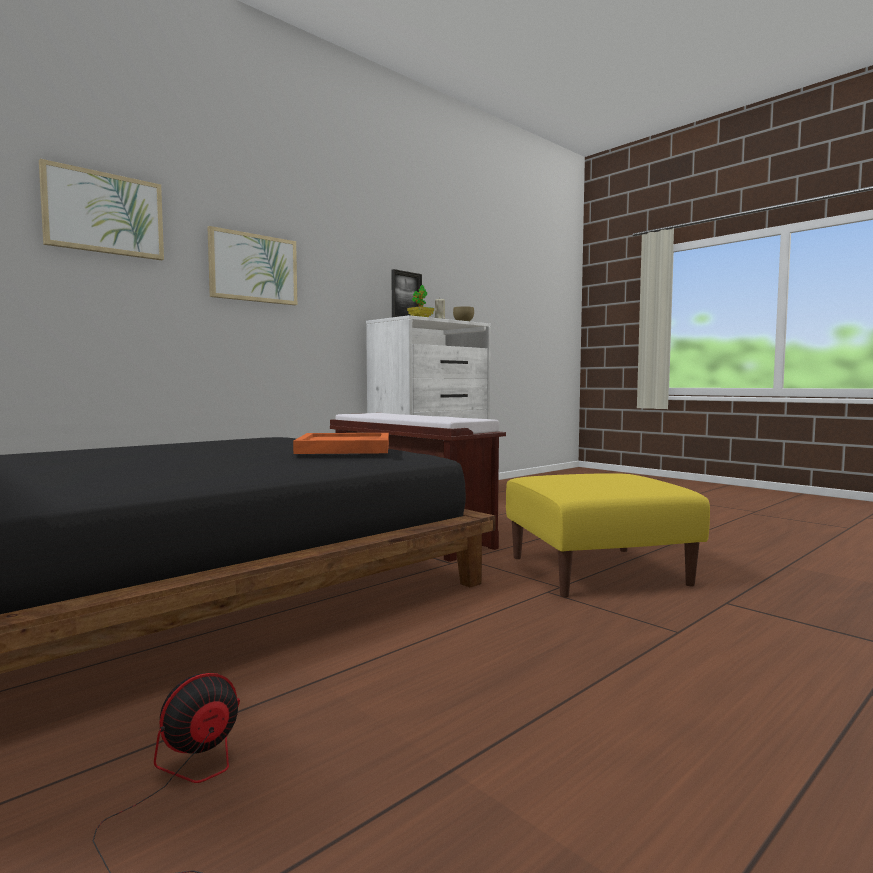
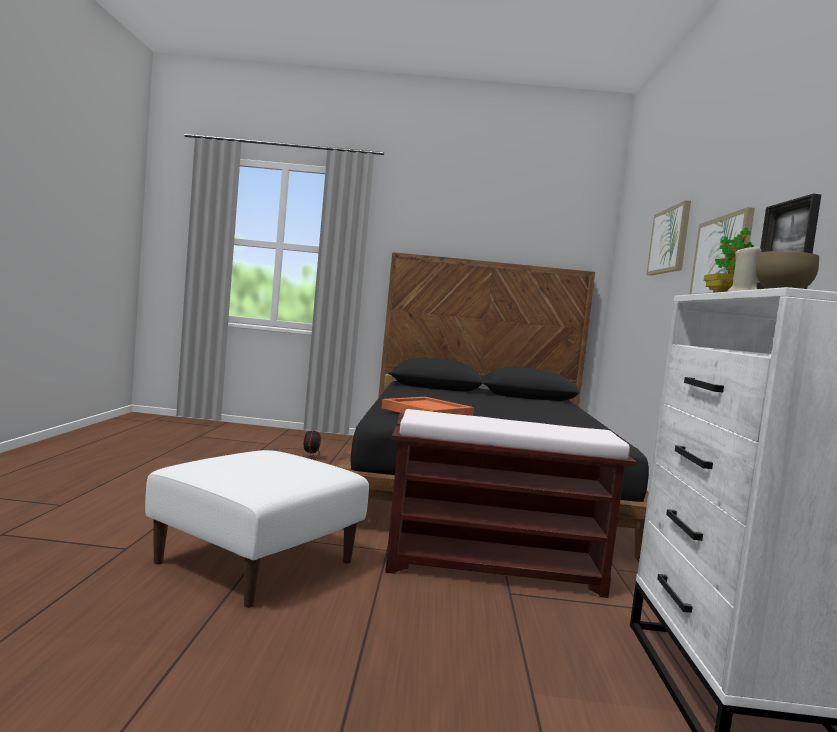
camera: 135 degrees right, 0 degrees up
(596, 571) = (256, 561): yellow ottoman -> white ottoman

